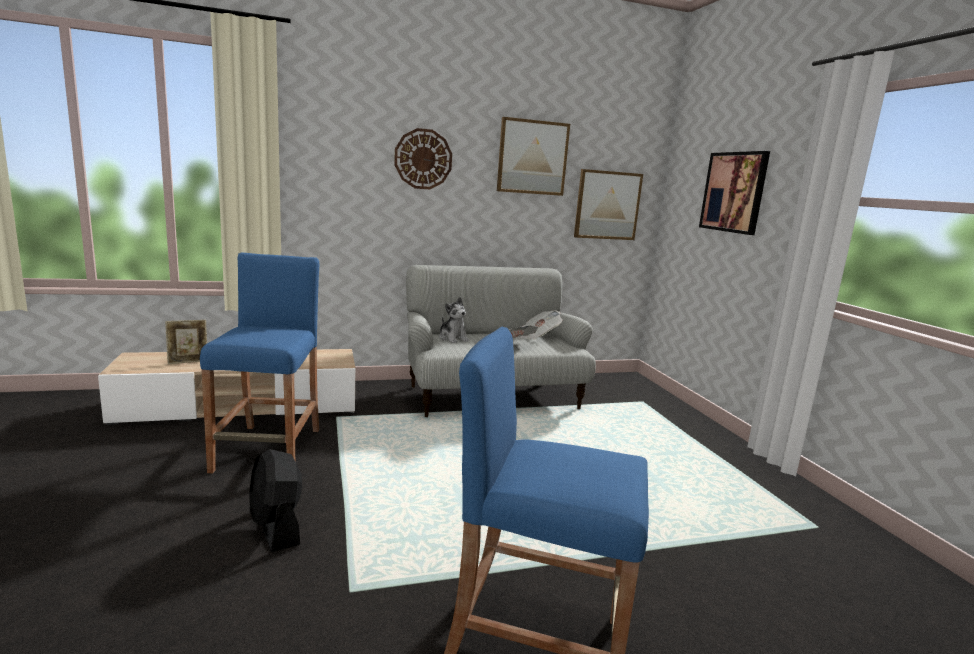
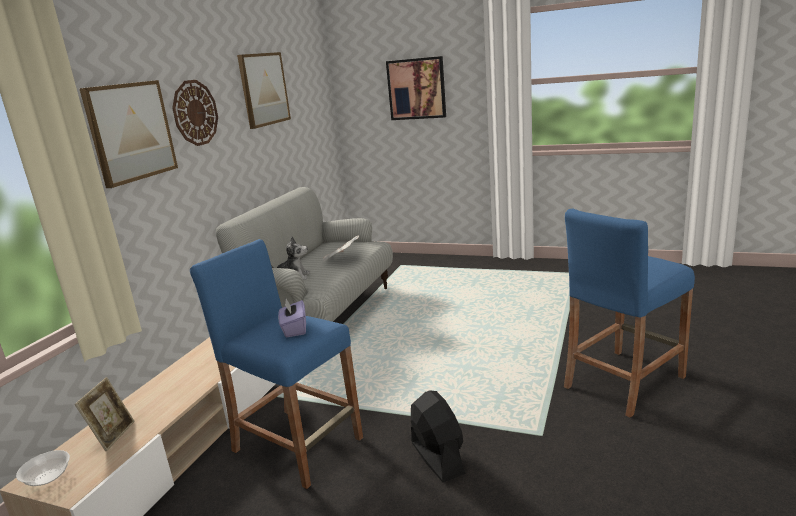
camera: 50 degrees left, 5 degrees up
(135, 359) = (48, 477): none -> bowl
(261, 335) = (294, 329): none -> purple tissue box
(276, 527) = (437, 457): black fan -> black fan turned 120 degrees counterclockwise
(537, 336) = (331, 247): newspaper -> none
(607, 205) = (311, 119): picture -> picture (130, 132)

